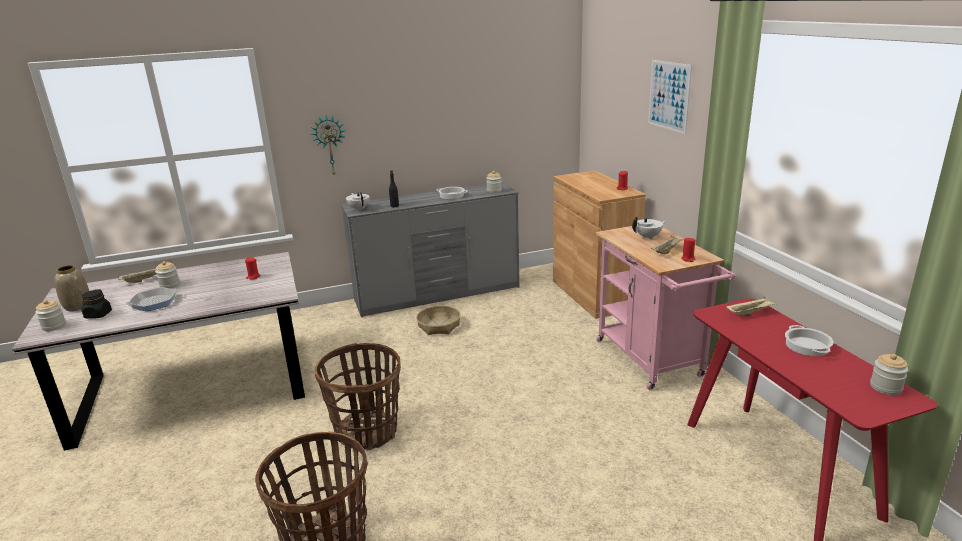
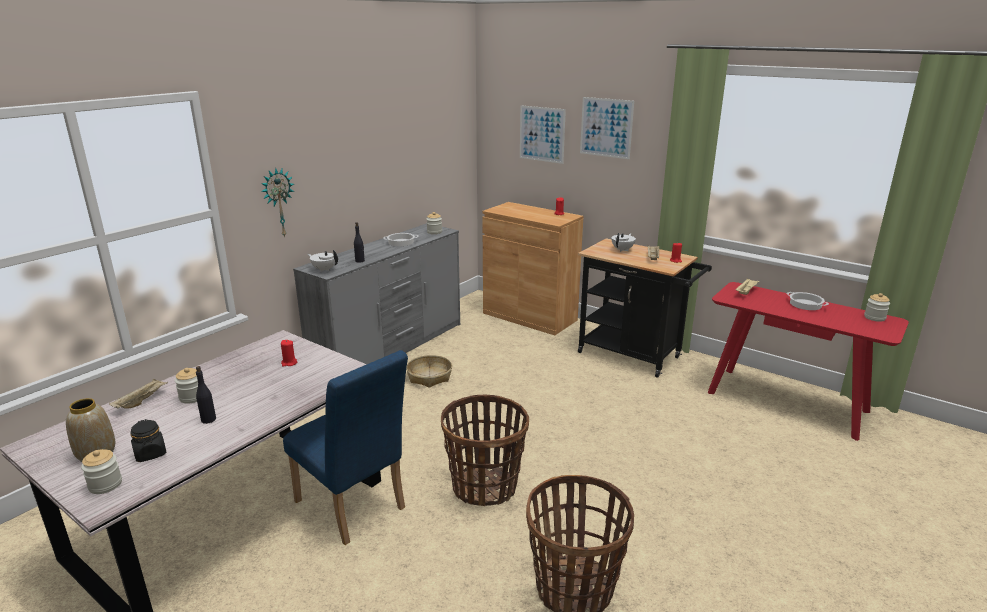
camera: 35 degrees left, 0 degrees up
(154, 302) = (208, 419): frying pan -> black bottle
(264, 411) = (354, 509): none -> blue chair
(622, 100) = (542, 134): none -> picture
(653, 362) = (635, 356): pink cart -> black cart

